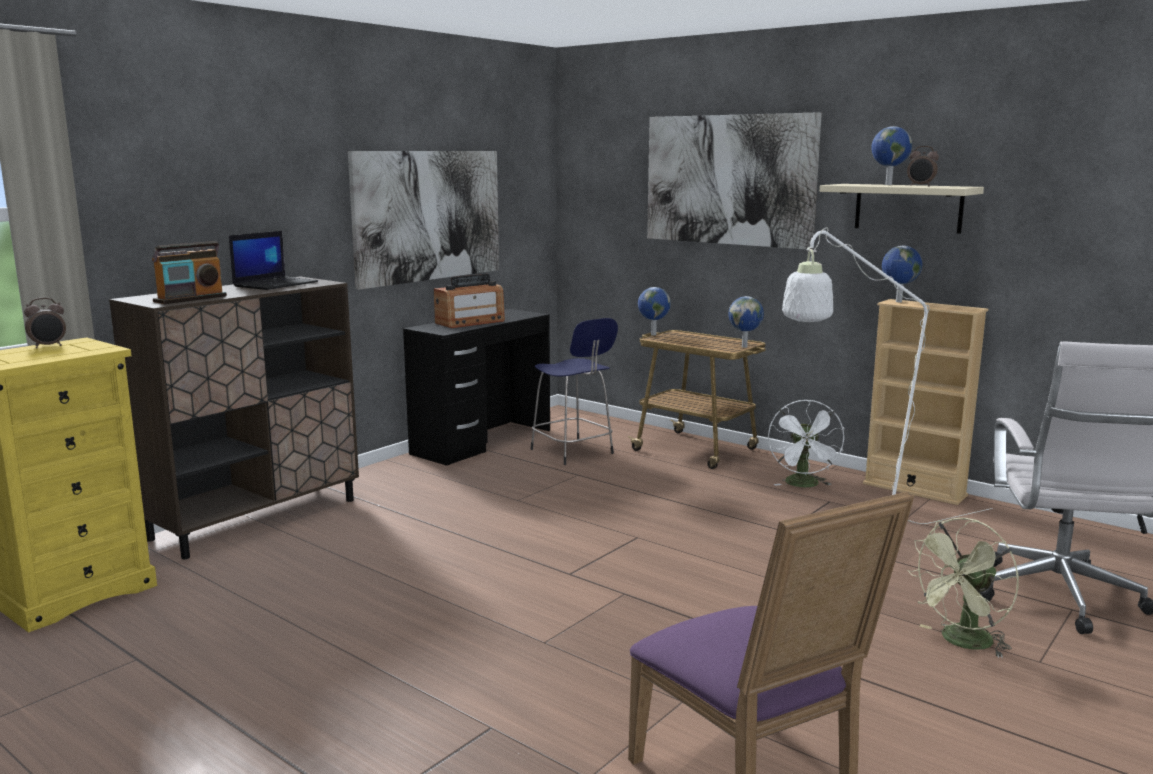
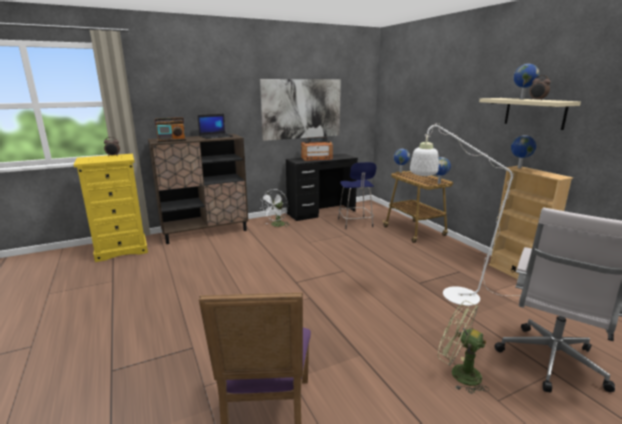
camera: 25 degrees right, 5 degrees up
(729, 180) = (446, 94): picture -> none
(804, 485) = (454, 260): white fan -> white fan (276, 225)
(961, 643) = (458, 373): green fan -> green fan turned 45 degrees clockwise

